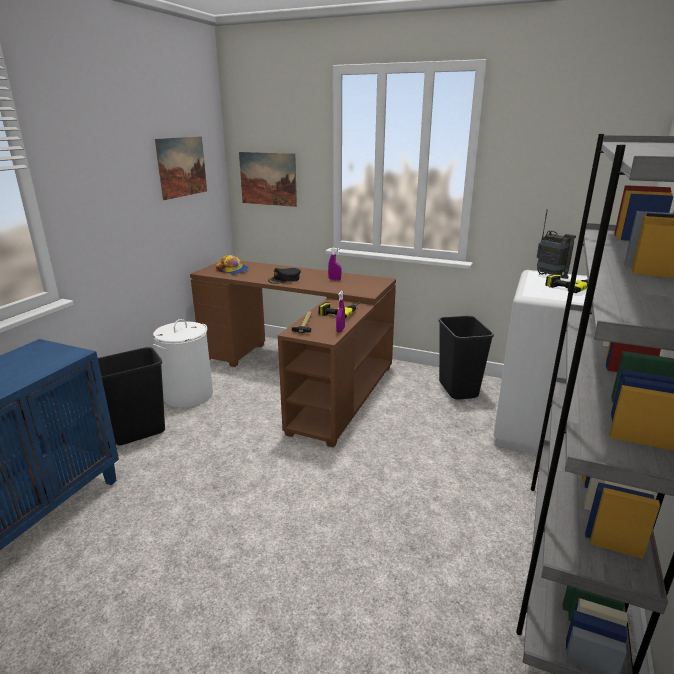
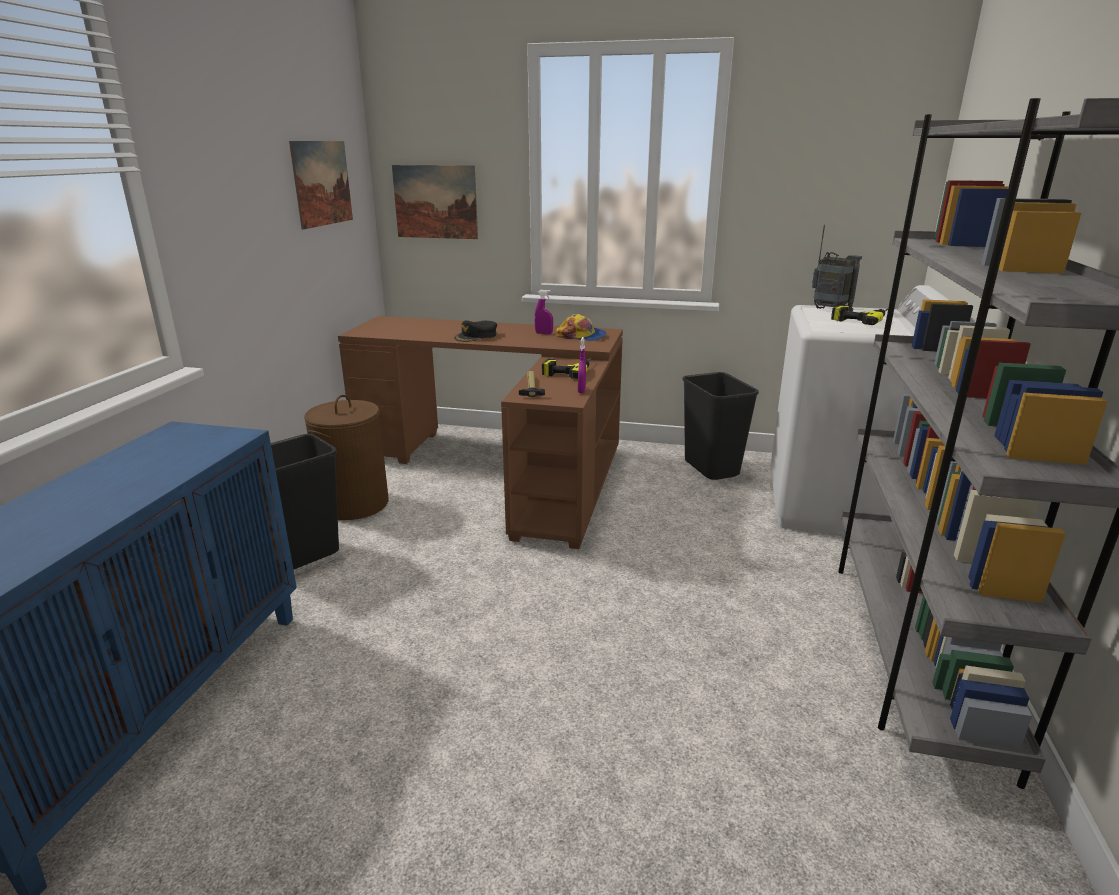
camera: 10 degrees left, 0 degrees up
(188, 395) = (354, 504): white laundry basket -> brown laundry basket
(232, 270) = (397, 329): cap -> cap (582, 336)

